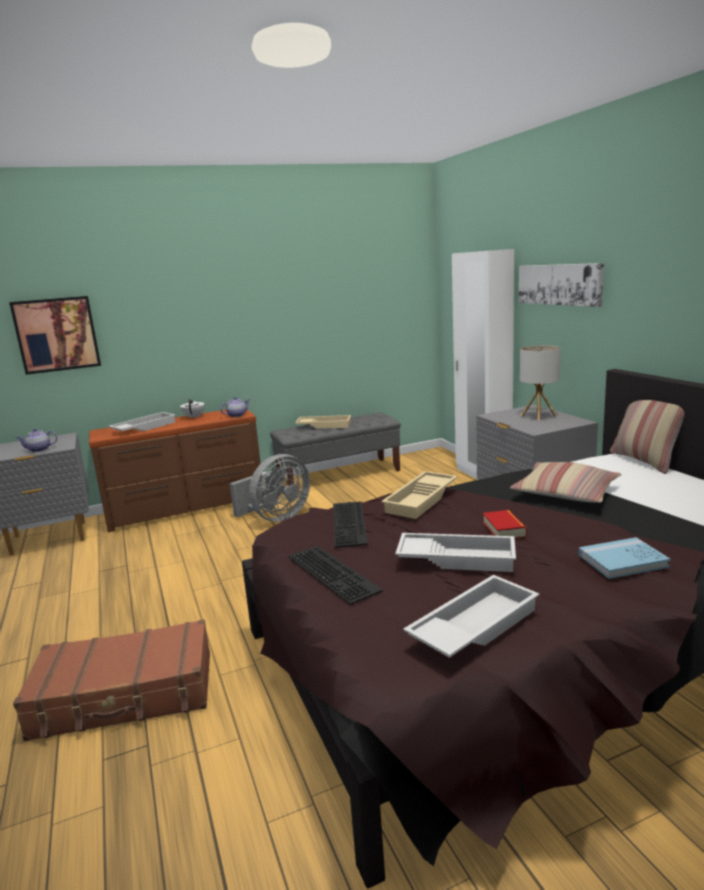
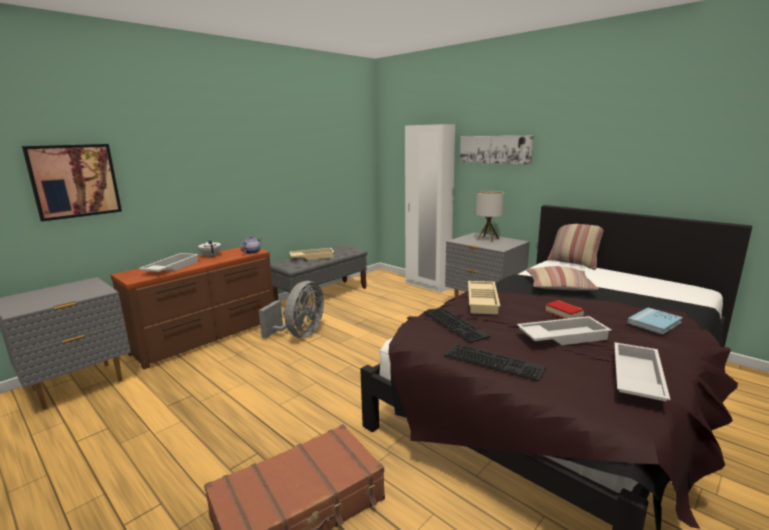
camera: 25 degrees left, 0 degrees up
(39, 449) = (74, 296): teapot -> none

